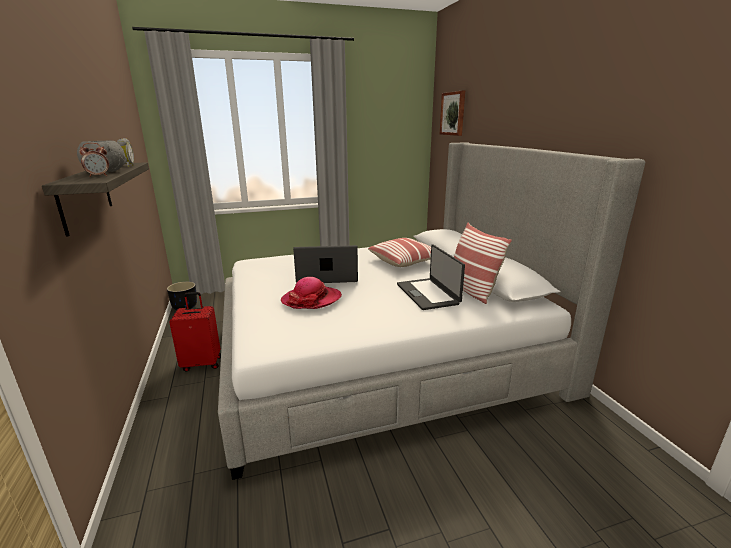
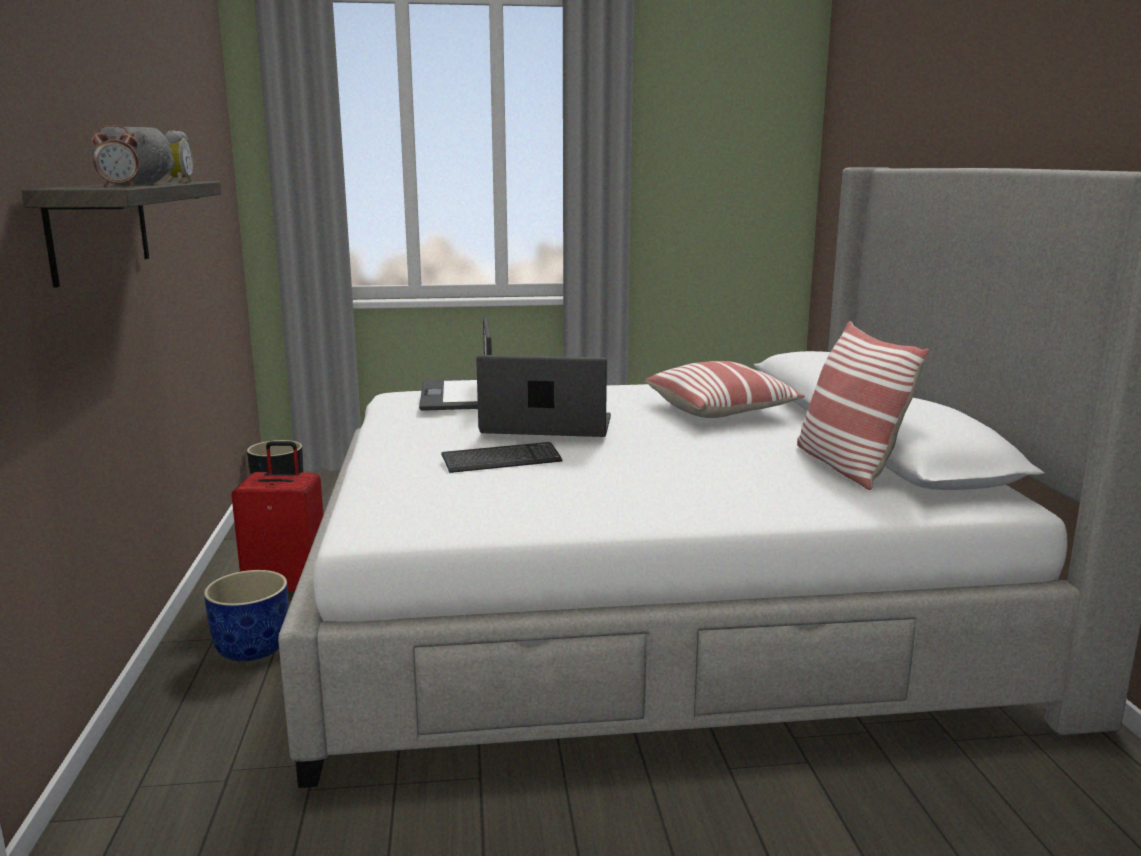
camera: 10 degrees right, 5 degrees down
(190, 399) = (252, 647): none -> blue planter
(311, 300) = (501, 460): hat -> keyboard
(428, 294) = (749, 466): laptop -> laptop (458, 395)
(453, 113) = (862, 110): picture -> none

